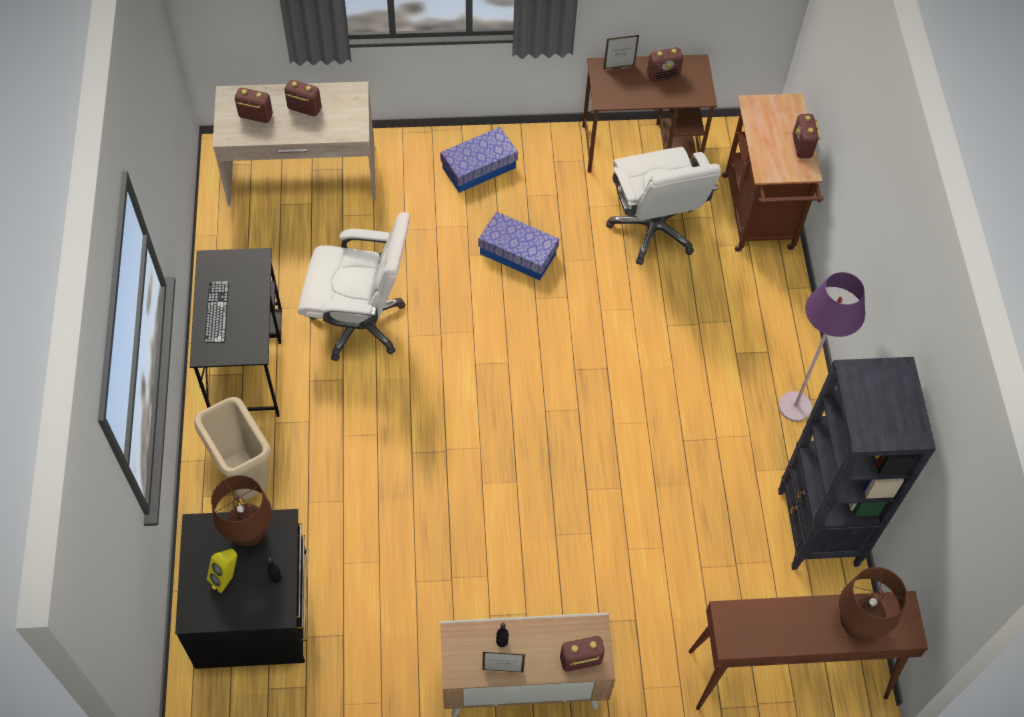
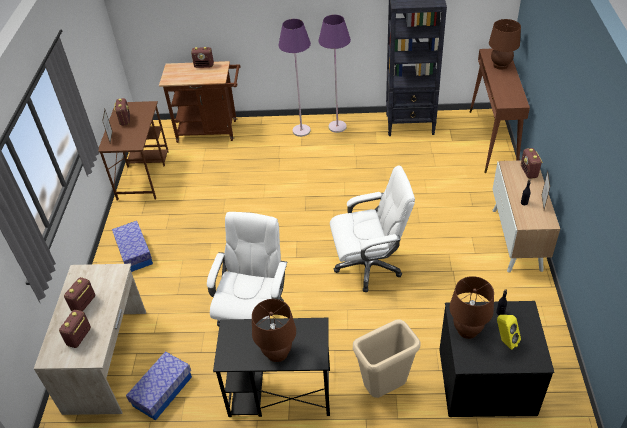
camera: 80 degrees left, 15 degrees down
(217, 312) = (277, 353): keyboard -> brown table lamp
(518, 254) = (212, 234): storage box -> storage box (162, 391)
(654, 229) = (208, 172): white office chair -> white office chair (369, 265)
(776, 351) = (301, 130): none -> purple floor lamp

